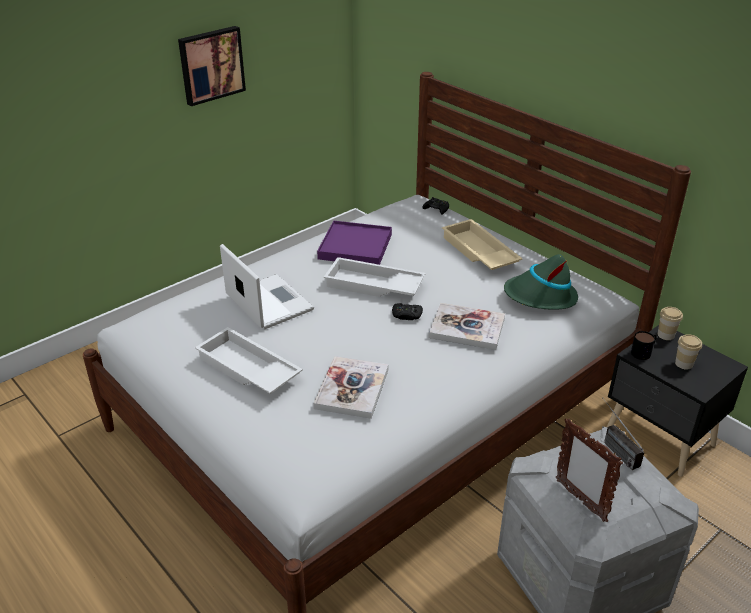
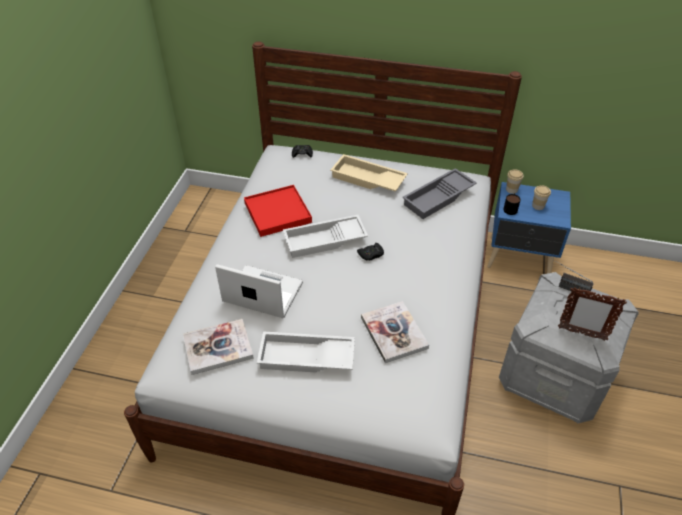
camera: 35 degrees left, 10 degrees up
(211, 64) = (73, 96): picture -> none
(355, 246) = (278, 212): purple tray -> red tray
(467, 328) = (419, 245): book -> book (218, 347)
(540, 297) = (439, 198): green hat -> grey tray
(660, 439) = (520, 258): black nightstand -> blue nightstand

